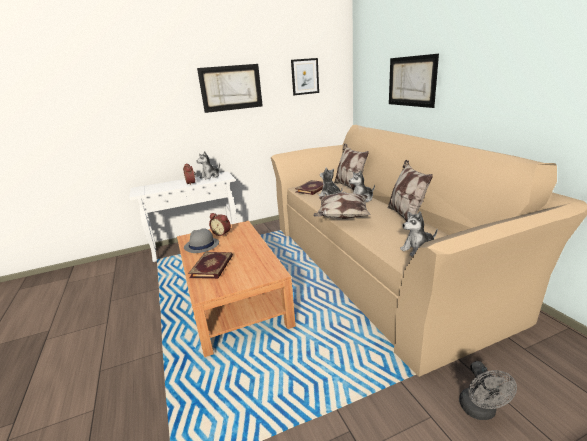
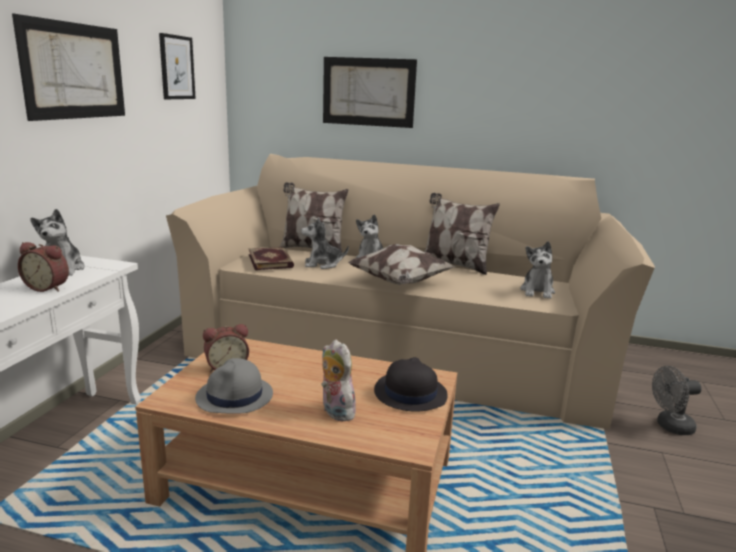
camera: 55 degrees left, 5 degrees down
(212, 266) = (335, 412): book -> plush toy
(250, 274) = (409, 393): none -> black hat
(480, 411) = (670, 427): grey fan -> grey fan turned 135 degrees clockwise

